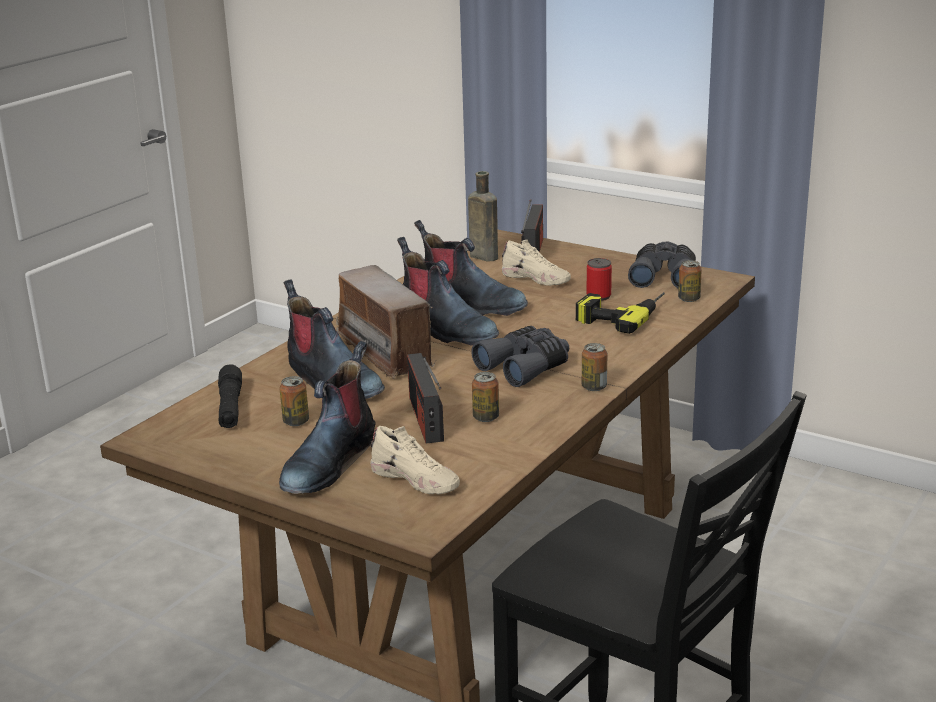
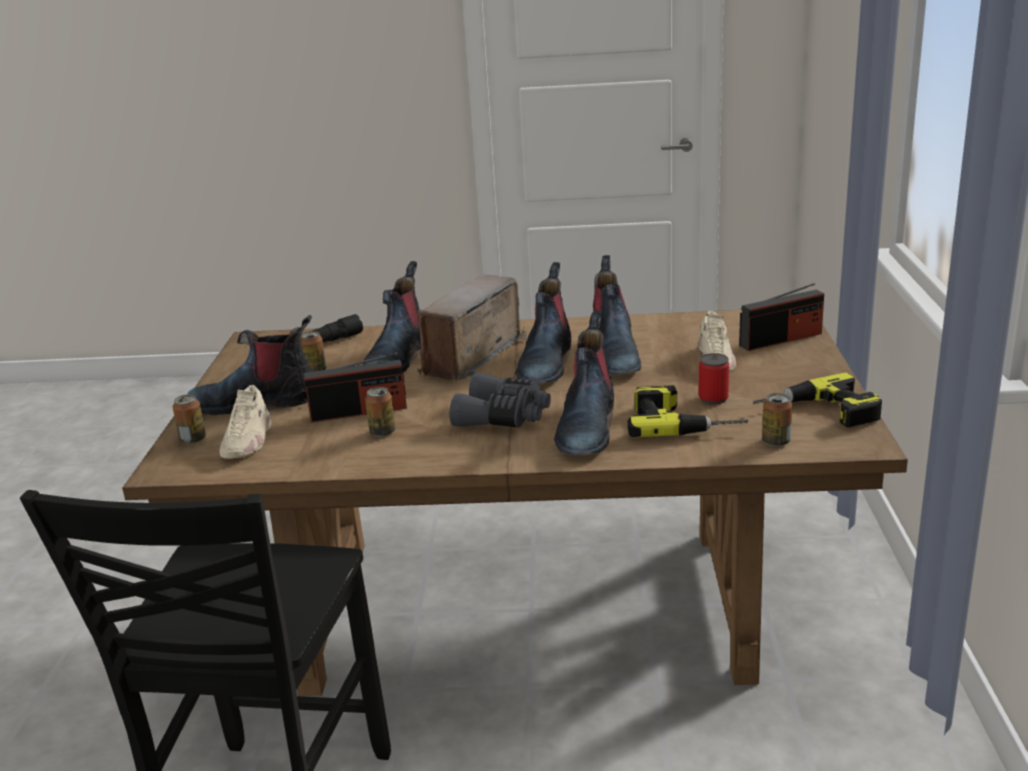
camera: 60 degrees right, 0 degrees up
(426, 419) = (359, 411): radio -> radio turned 150 degrees counterclockwise
(482, 256) = (733, 325): brown bottle -> none
(586, 344) = (586, 427): none -> boot
(594, 387) = (492, 458): can -> can (193, 439)
(664, 276) = (819, 413): grey binoculars -> power drill

